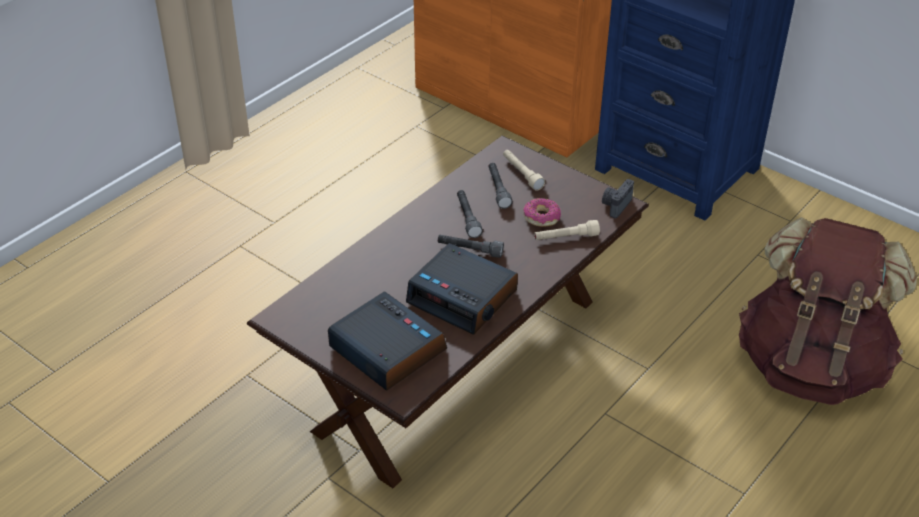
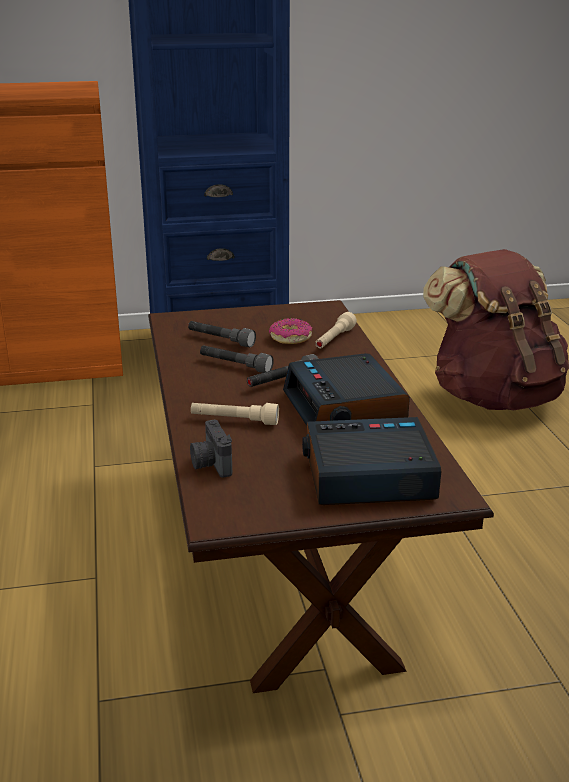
camera: 50 degrees left, 15 degrees down
(463, 297) = (345, 408): alarm clock -> alarm clock turned 90 degrees clockwise
(522, 174) = (218, 324): beige flashlight -> beige flashlight (234, 421)
(615, 205) = (325, 309): camera -> camera (210, 464)

